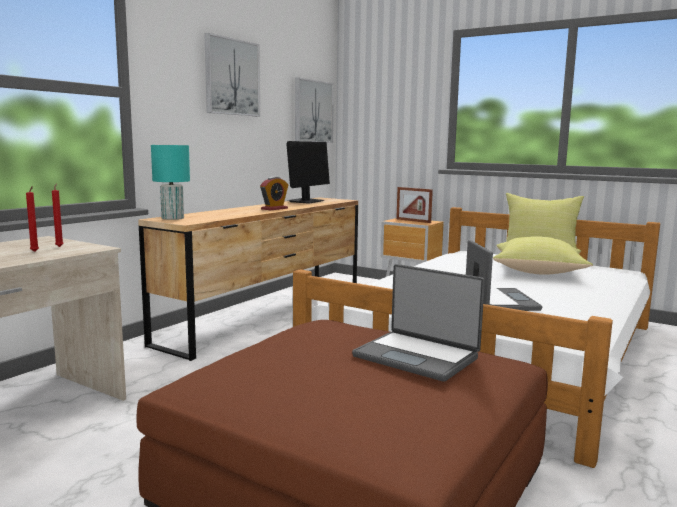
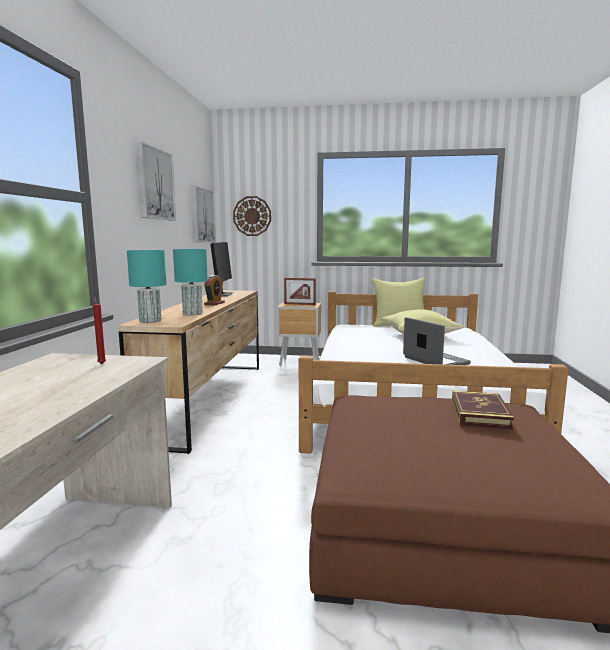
camera: 25 degrees left, 0 degrees up
(35, 252) = (90, 373): red candle -> none
(226, 215) = (192, 313): none -> turquoise table lamp
(375, 112) = (252, 216): none -> wall clock
(417, 356) = (479, 414): laptop -> book

